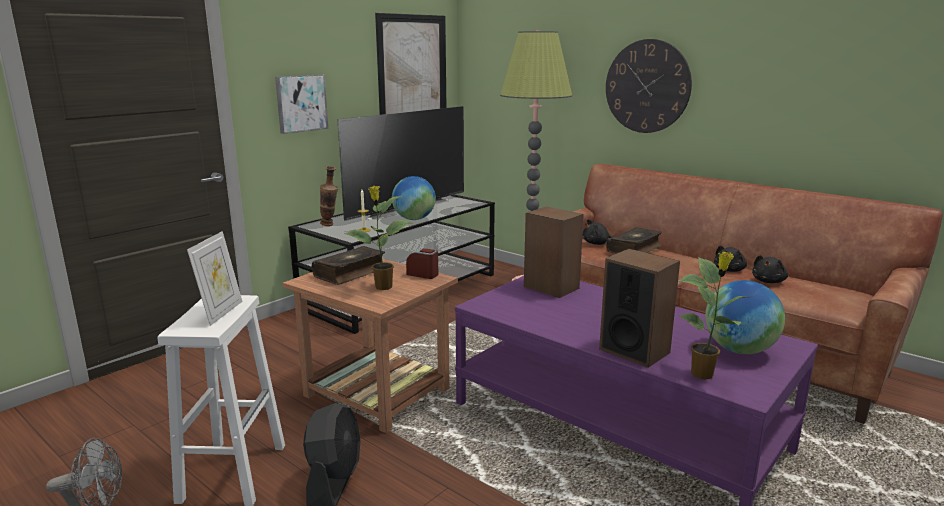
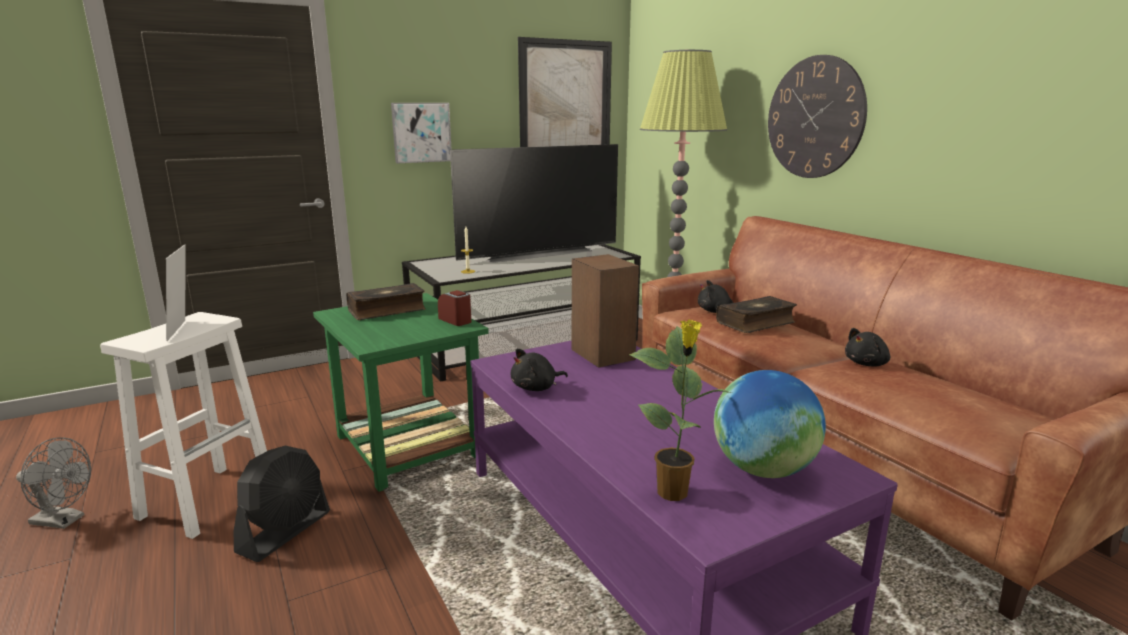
camera: 20 degrees right, 0 degrees up
(221, 312) = (183, 330): picture frame -> picture frame turned 135 degrees clockwise
(330, 225) = (441, 264): vase -> none
(375, 392) = (407, 445): brown side table -> green side table
(382, 287) = (397, 328): potted plant -> none
(414, 219) = (532, 265): globe -> none
(634, 350) = (616, 445): speaker -> none
(769, 281) = (906, 385): black plush toy -> black plush toy (536, 388)

